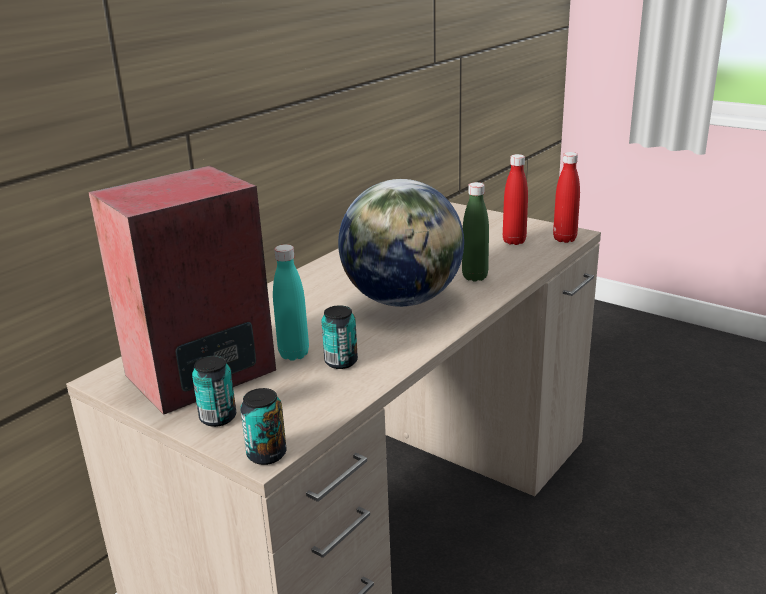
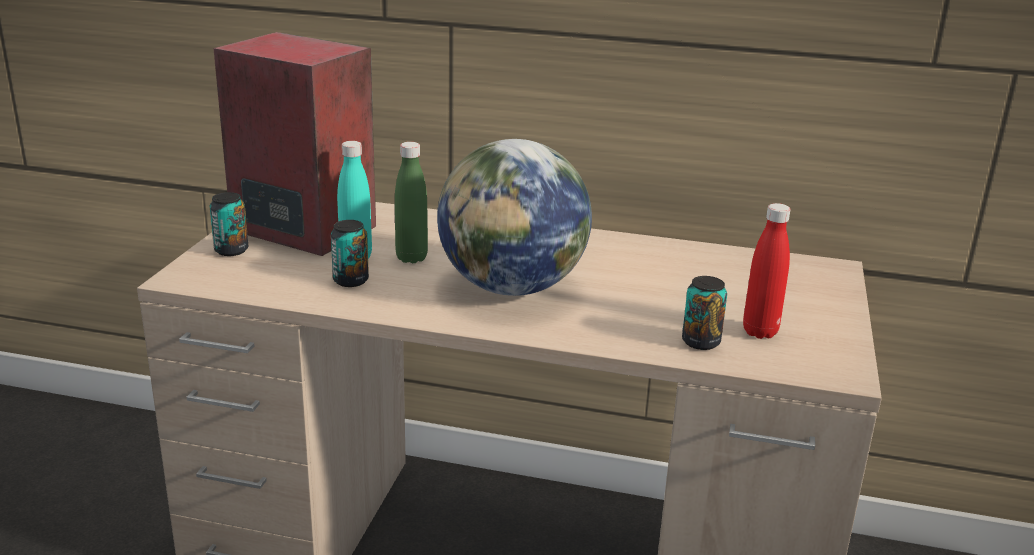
camera: 65 degrees right, 0 degrees up
(266, 454) = (178, 279): can -> can (701, 342)
(475, 277) = (611, 320): green bottle -> green bottle (411, 258)
(564, 239) = (811, 369): red bottle -> none

